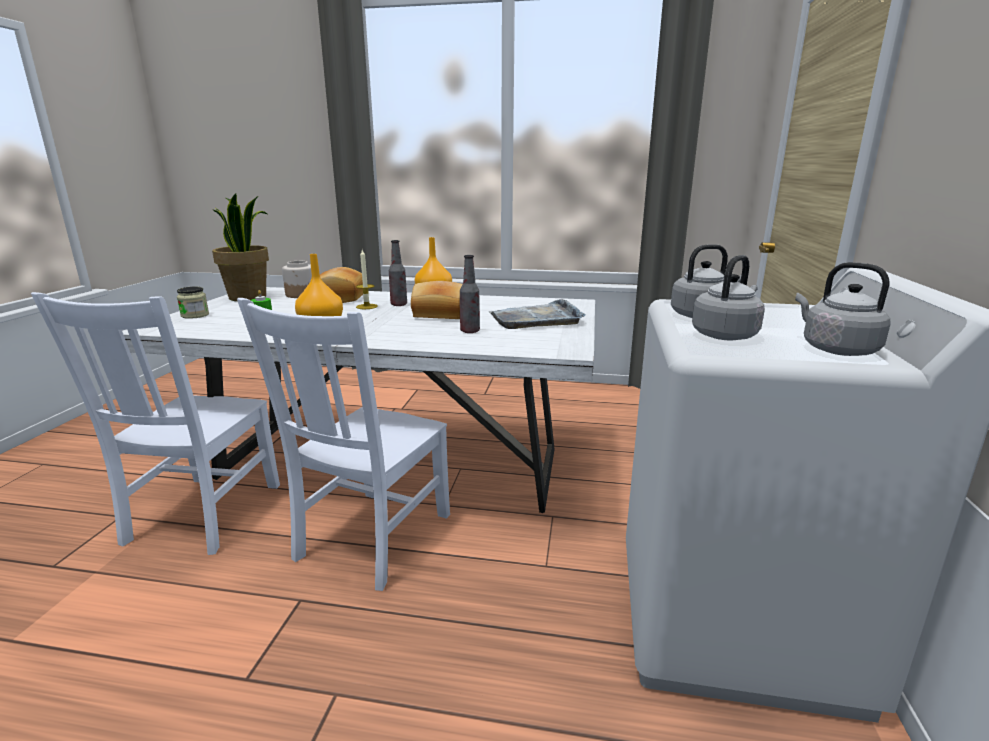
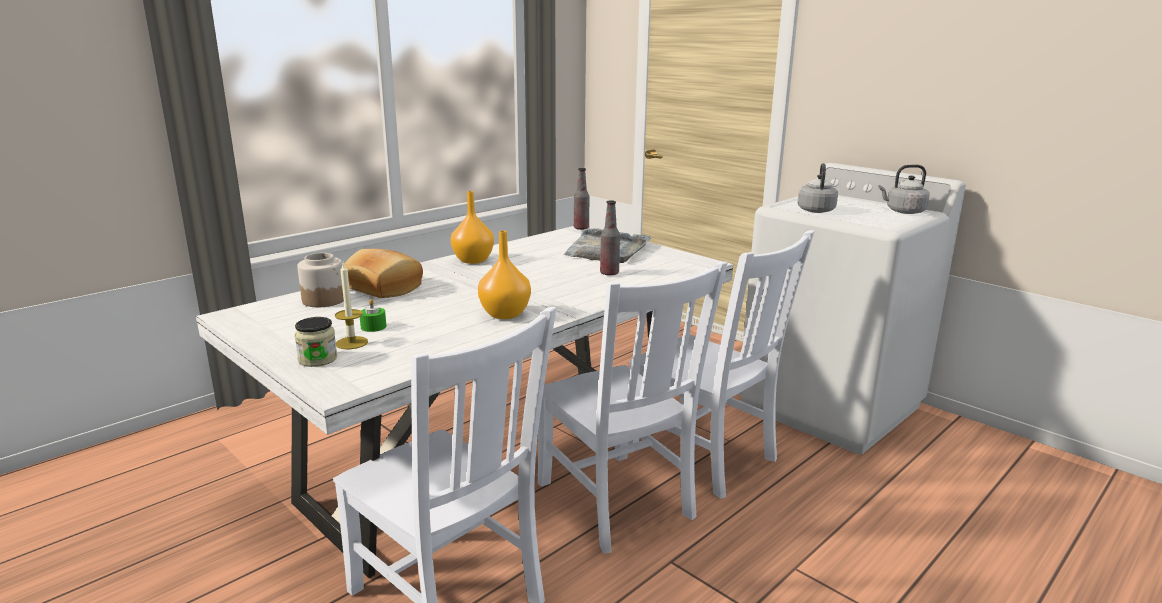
camera: 55 degrees left, 0 degrees up
(249, 297) = (274, 324): potted plant -> none
(366, 306) = (450, 285): candle -> candle (351, 343)
(399, 304) = (468, 274): bottle -> bottle (581, 228)
(441, 315) = (539, 270): bread -> none
(496, 560) = (705, 457): none -> white chair
(726, 335) = (861, 217): grey kettle -> none

